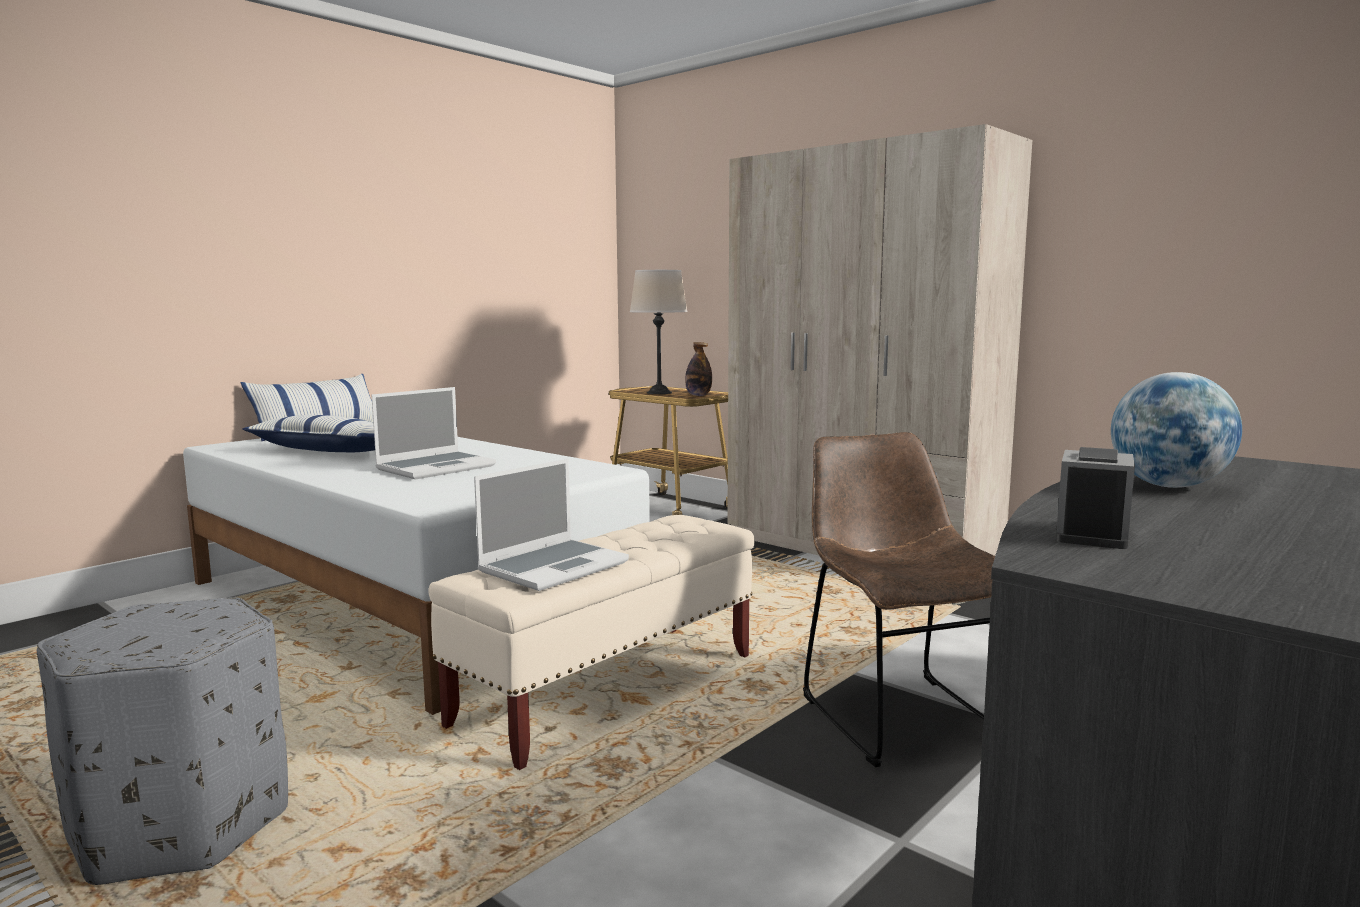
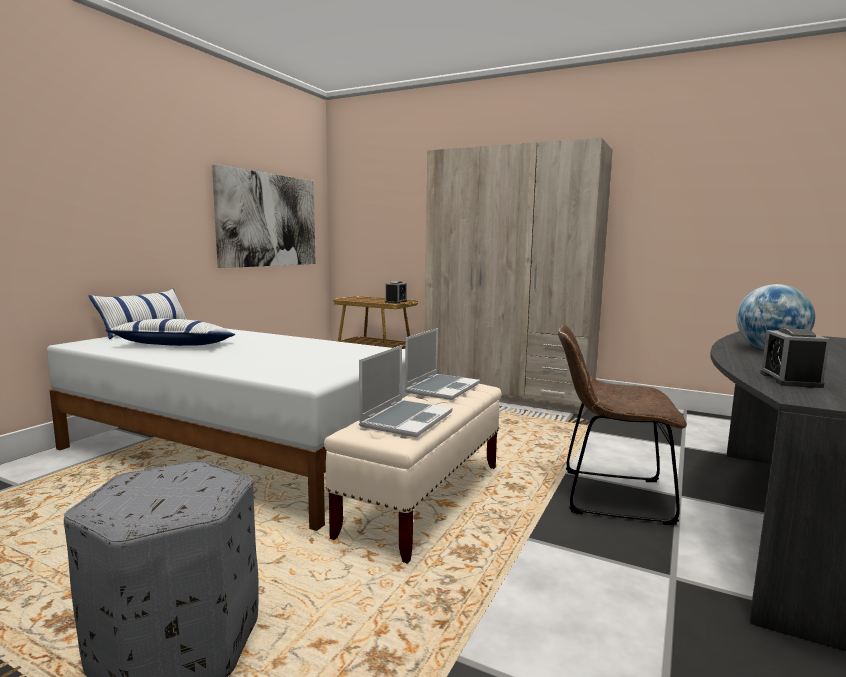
camera: 15 degrees left, 0 degrees up
(436, 467) = (273, 354): laptop -> laptop (442, 388)
(514, 273) = (268, 220): none -> picture
(659, 392) = (368, 300): beige table lamp -> none
(698, 395) = (396, 302): bottle -> alarm clock
(898, 713) = (608, 495): brown chair -> brown chair turned 45 degrees counterclockwise

